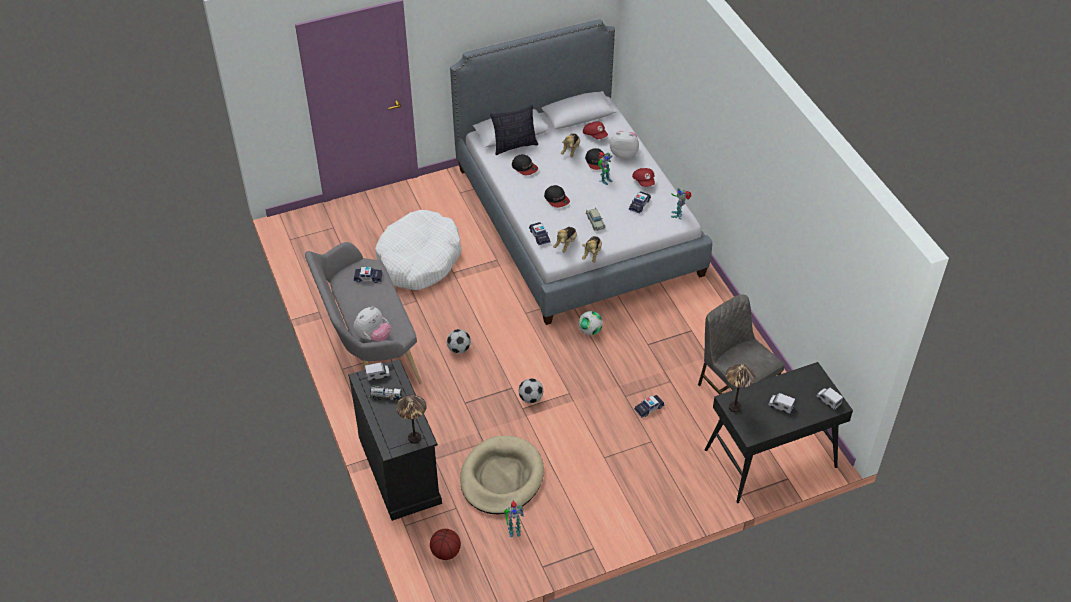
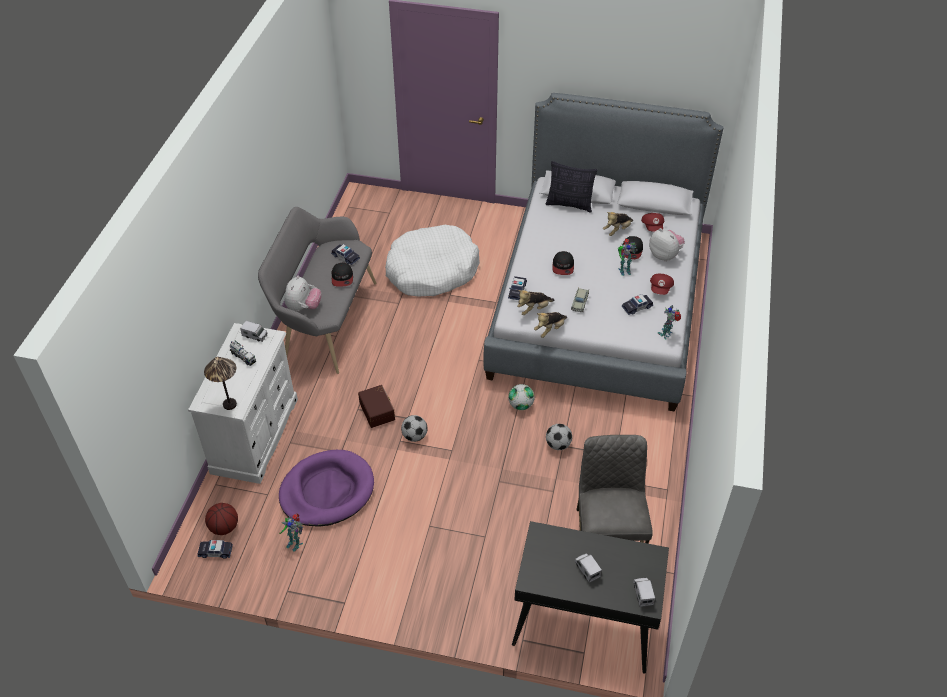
camera: 35 degrees right, 0 degrees up
(373, 337) = (304, 307): plush toy -> plush toy turned 60 degrees counterclockwise
(400, 469) = (255, 435): black dresser -> white dresser
(459, 349) = (395, 361): football -> football (558, 445)
(482, 395) = (378, 410): none -> brown storage box
(501, 478) = (327, 491): beige dog bed -> purple dog bed
(524, 167) = (561, 226): cap -> cap (342, 278)
(649, 408) = (510, 504): toy car -> toy car (215, 551)
(734, 407) = (539, 543): table lamp -> none

